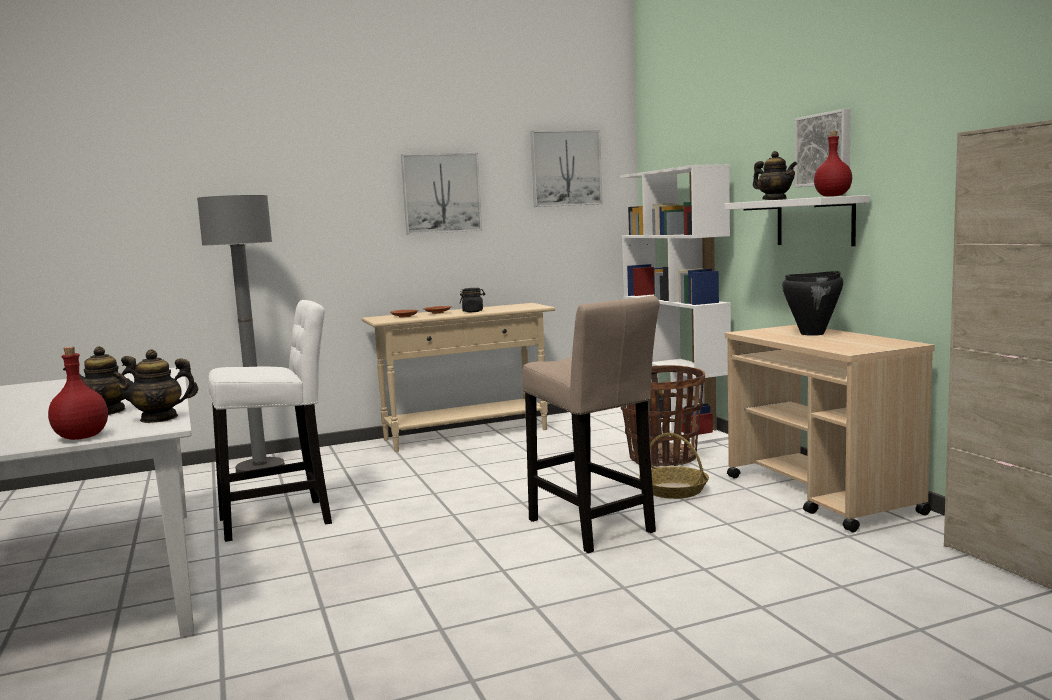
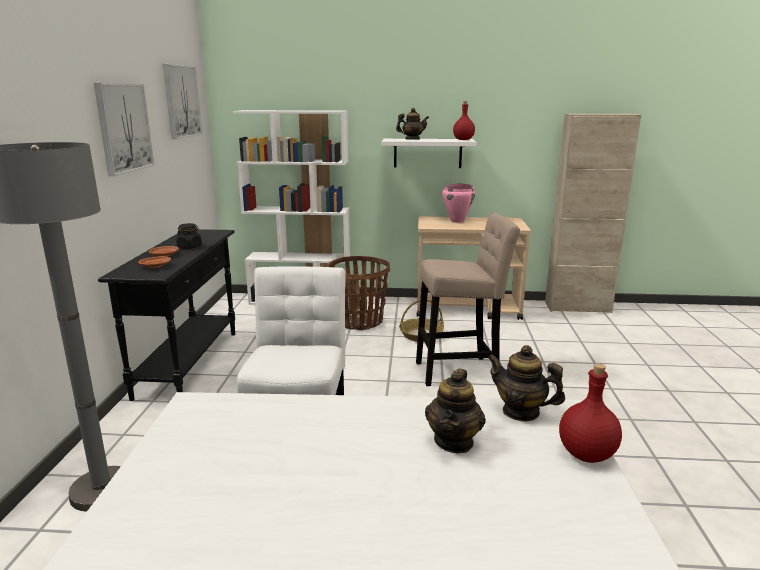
camera: 65 degrees left, 10 degrees up
(159, 418) = (521, 411): teapot -> teapot turned 120 degrees clockwise
(466, 435) = (189, 363): beige console table -> black console table
(812, 334) = (457, 221): black cooking pot -> pink cooking pot
(824, 149) = (437, 109): picture -> none

